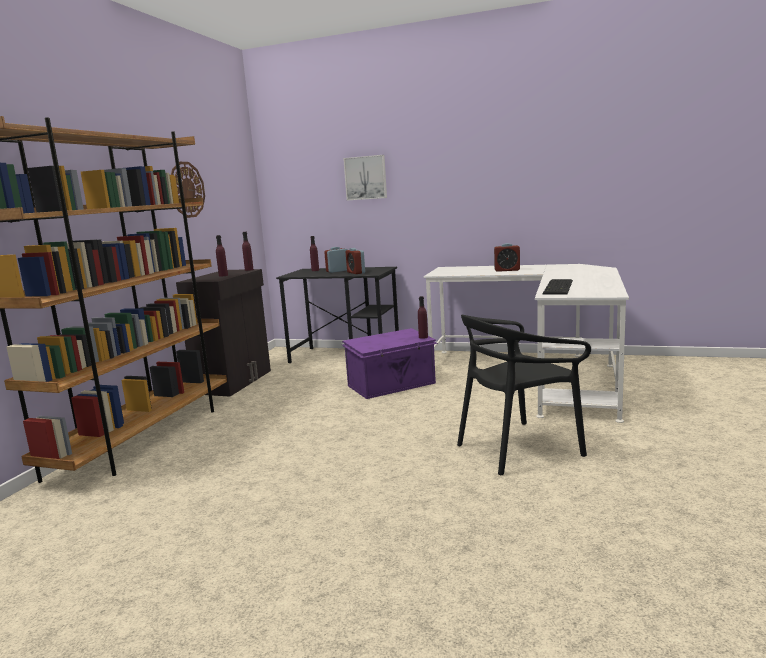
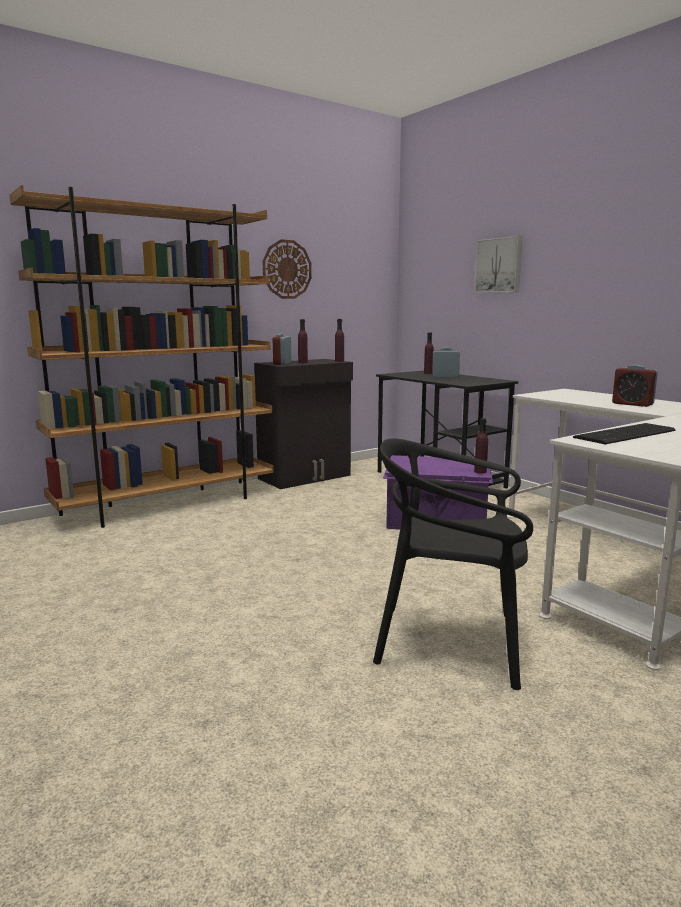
camera: 35 degrees right, 0 degrees up
(356, 272) = (455, 381): alarm clock -> alarm clock (282, 363)

